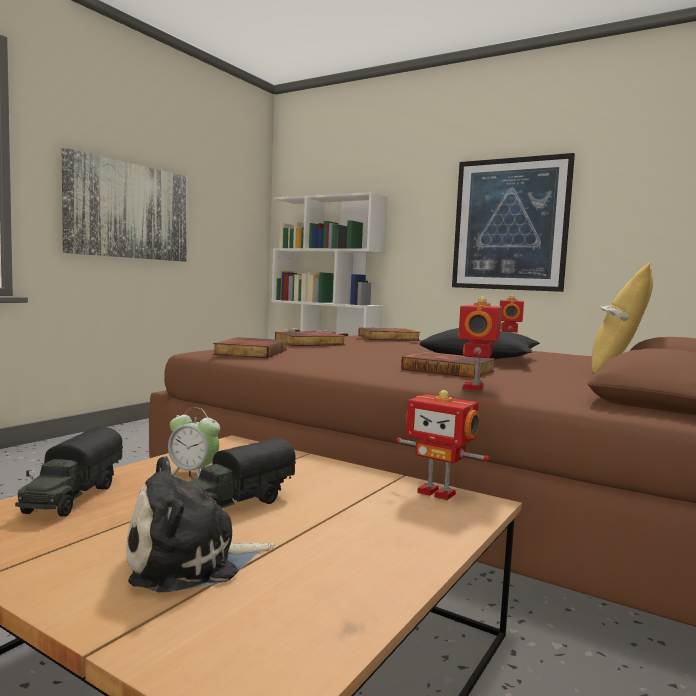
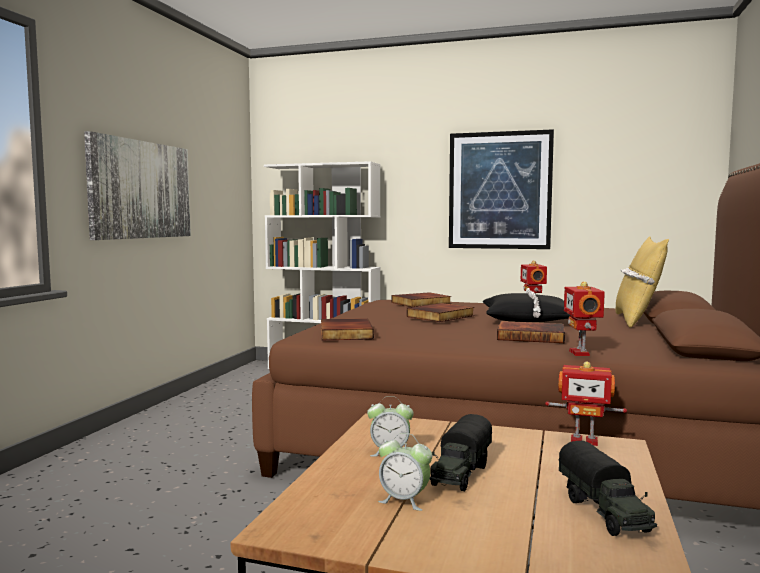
camera: 15 degrees left, 0 degrees up
(72, 497) = (330, 488): toy truck -> toy truck (604, 512)
(125, 522) = (404, 500): none -> alarm clock
(191, 561) = (495, 520): plush toy -> none
(309, 343) = (367, 316): book -> book (441, 316)

